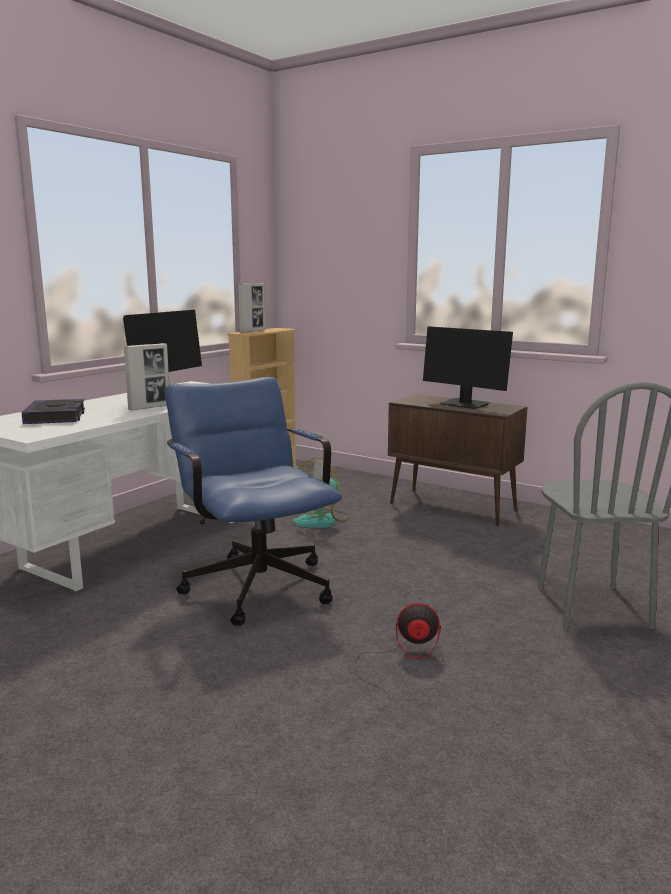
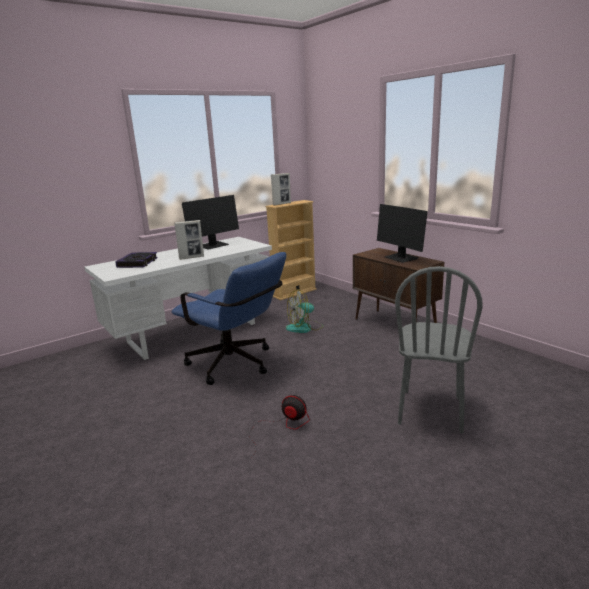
camera: 20 degrees right, 5 degrees up
(254, 582) = (236, 365): blue office chair -> blue office chair turned 135 degrees clockwise

